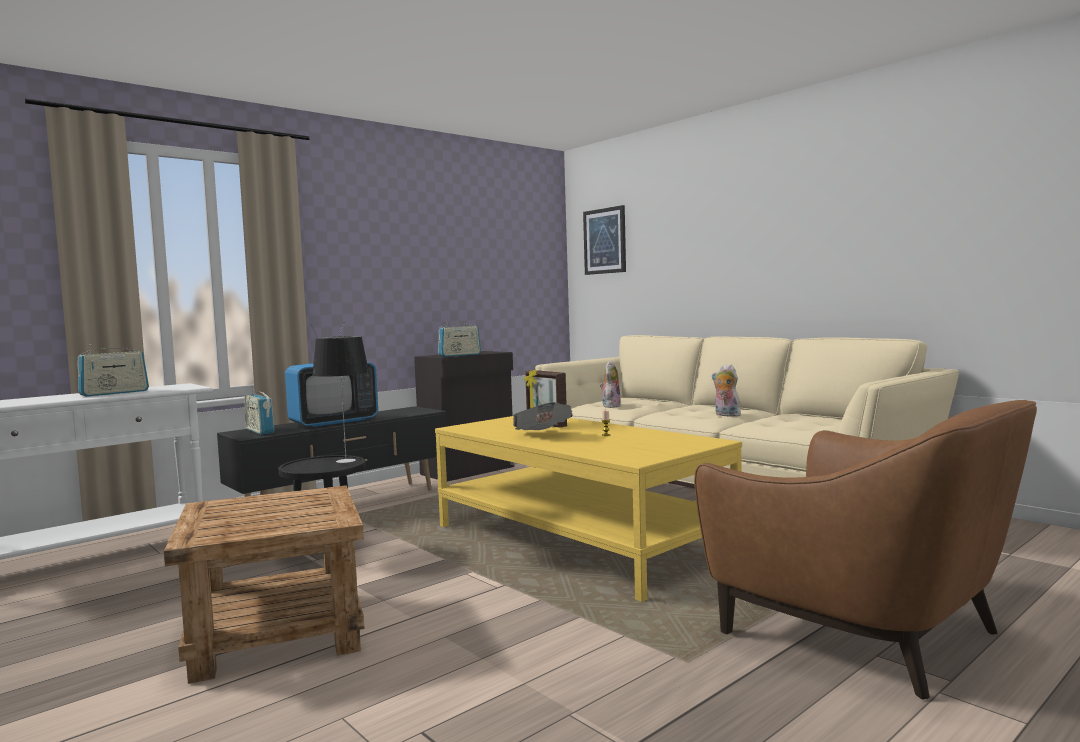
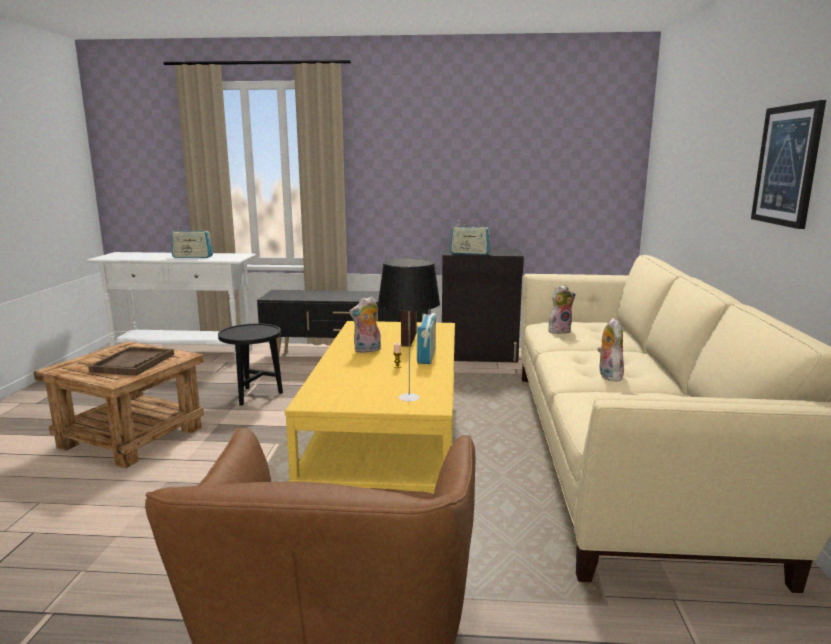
camera: 45 degrees right, 10 degrees up
(260, 431) = (287, 294): radio -> radio (426, 356)
(290, 509) = (133, 363): none -> brown tray
(334, 423) = (337, 297): television -> none
(345, 460) = (263, 333): table lamp -> table lamp (409, 397)
(542, 435) = (367, 350): newspaper -> plush toy
(605, 241) = (667, 141): picture -> picture (787, 165)

